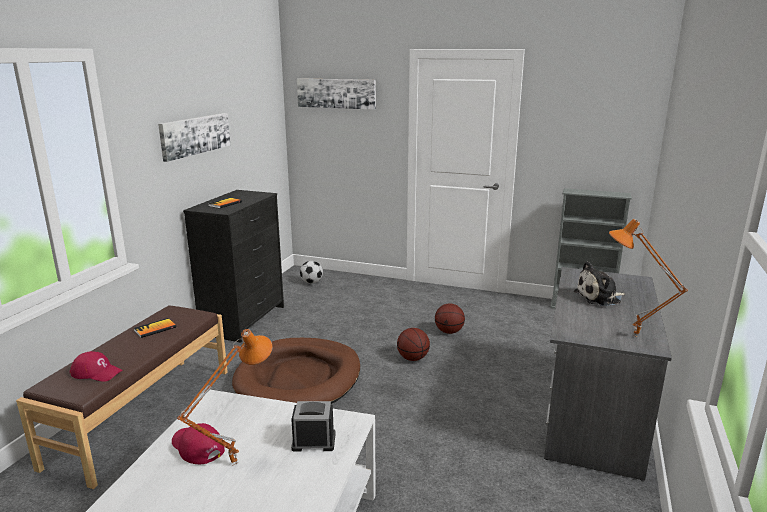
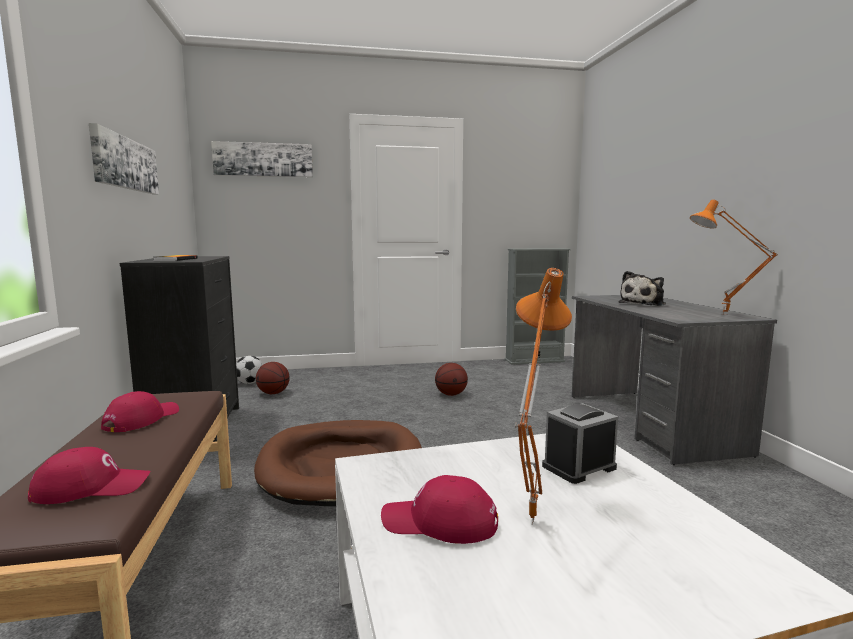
camera: 30 degrees left, 10 degrees down
(155, 329) = (141, 419): book -> red cap
(413, 358) = (446, 421): basketball -> basketball (273, 393)

